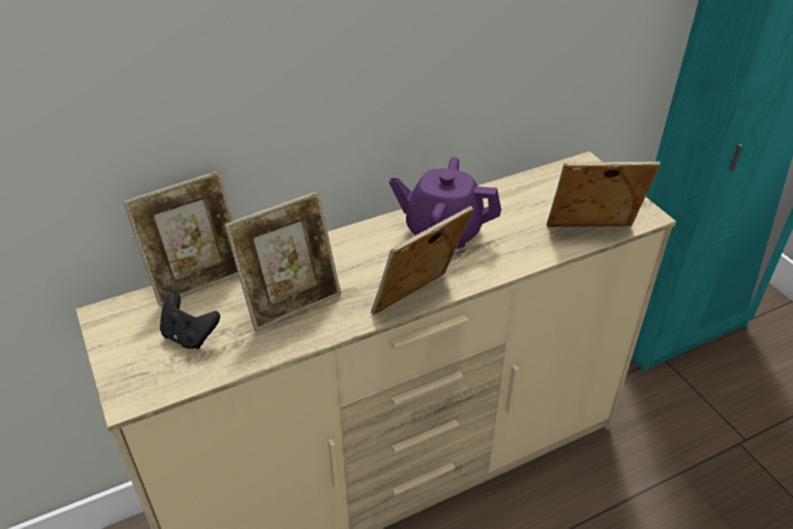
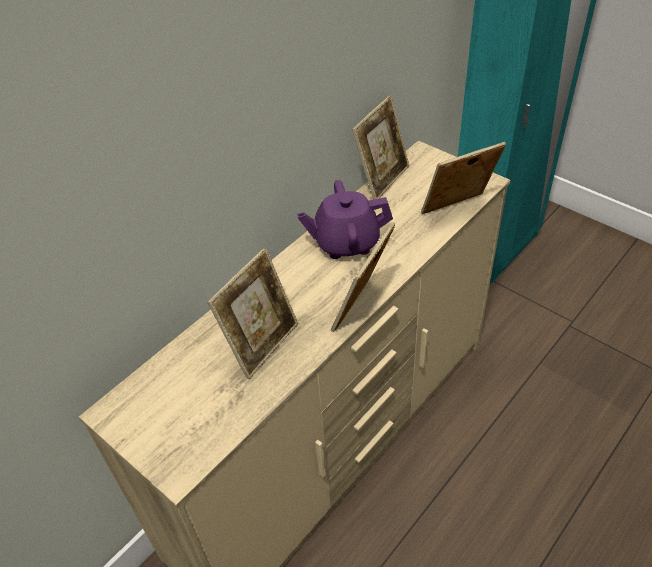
camera: 20 degrees left, 5 degrees up
(190, 336) = (196, 403): black game controller -> none
(198, 278) = (171, 351): picture frame -> picture frame (382, 179)

